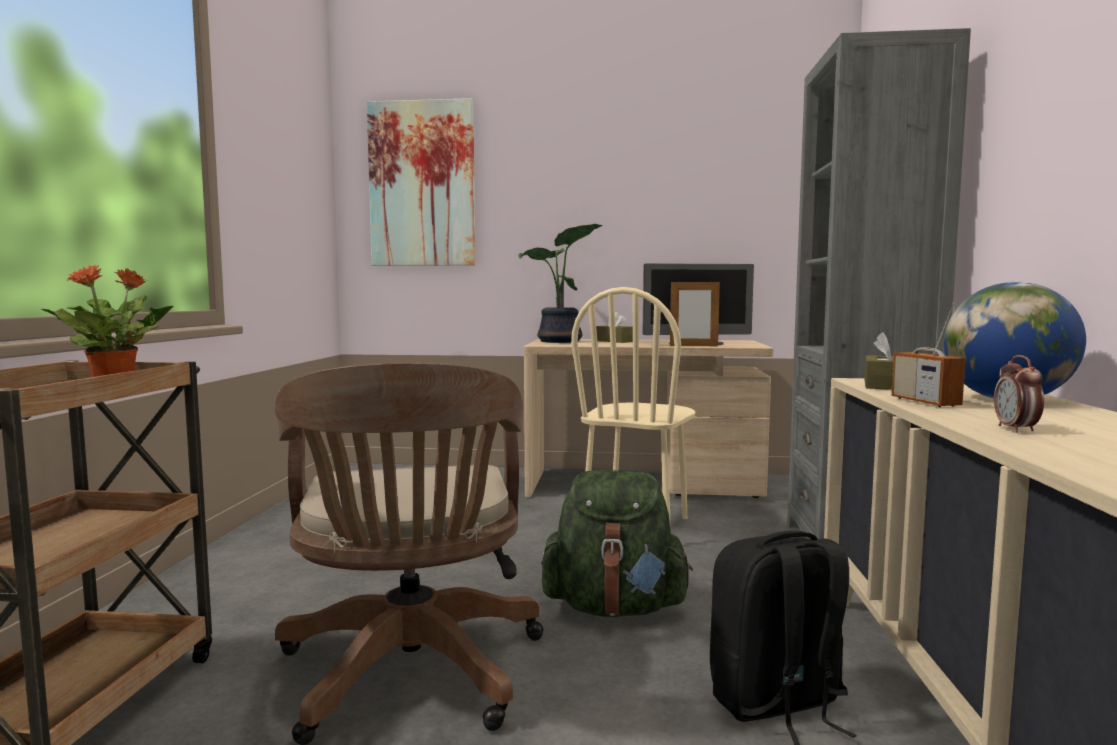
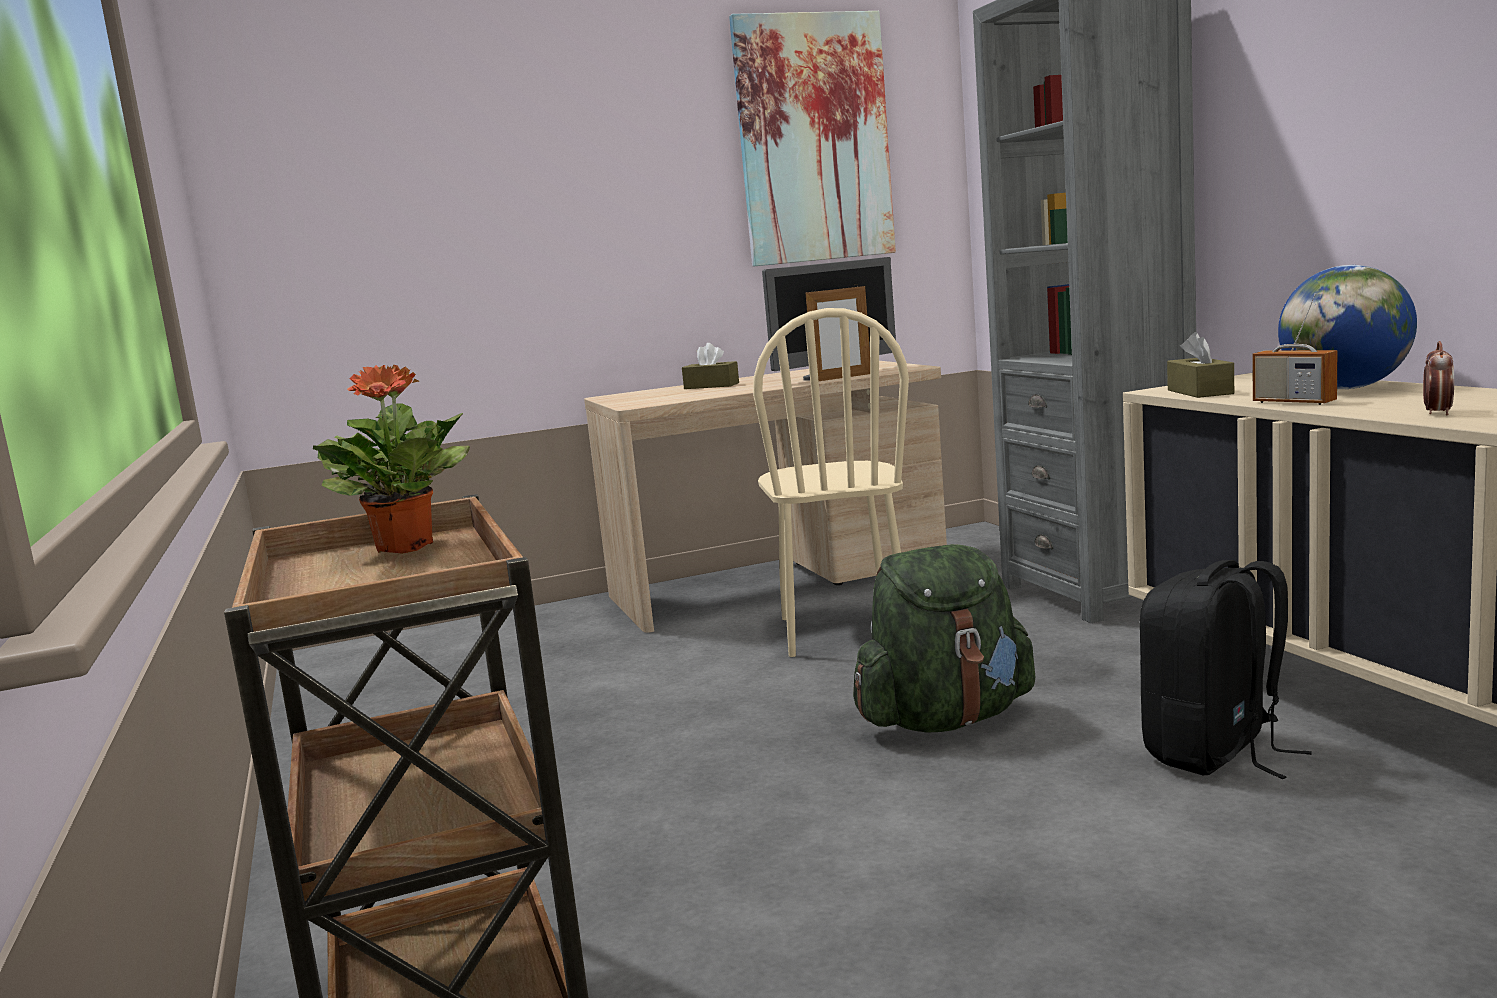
camera: 25 degrees left, 5 degrees up
(411, 676) = (830, 852): brown office chair -> none
(422, 184) = (355, 166): picture -> picture (813, 139)
(560, 341) = (640, 397): potted plant -> none
(1016, 429) = (1437, 413): alarm clock -> alarm clock turned 135 degrees counterclockwise

